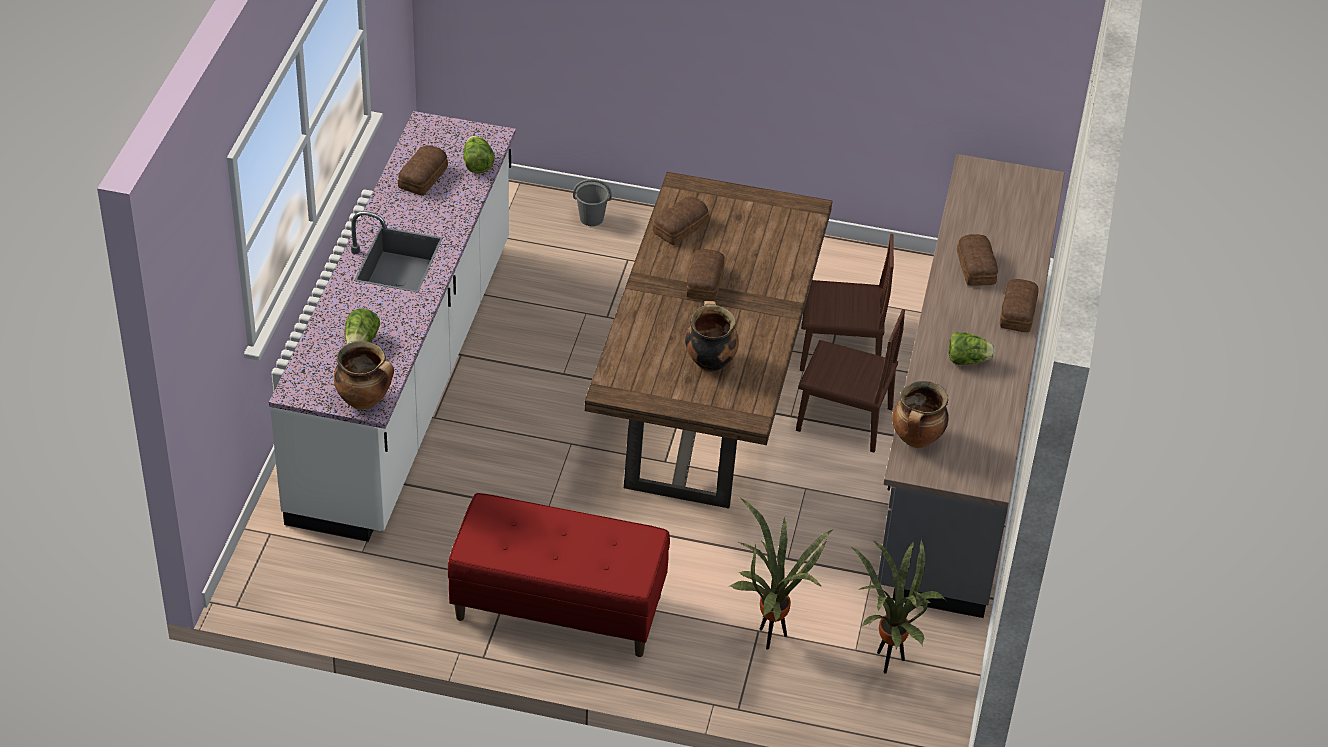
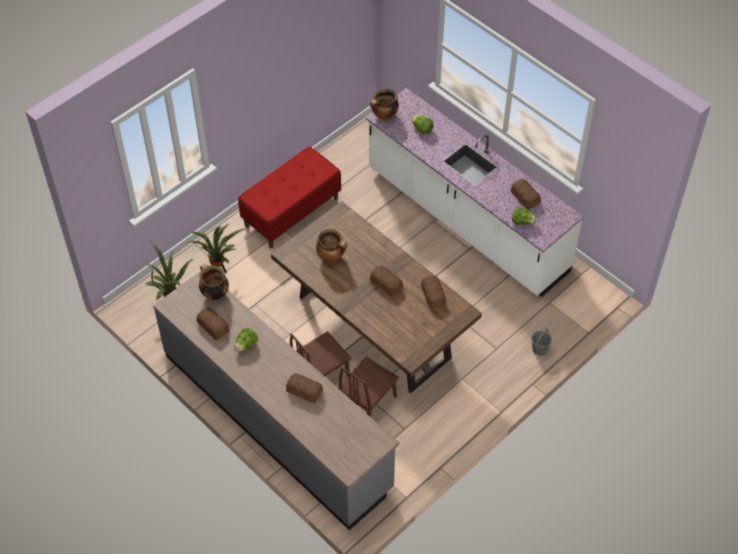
camera: 125 degrees right, 10 degrees up
(1016, 313) = (260, 387): bread -> bread (213, 326)

